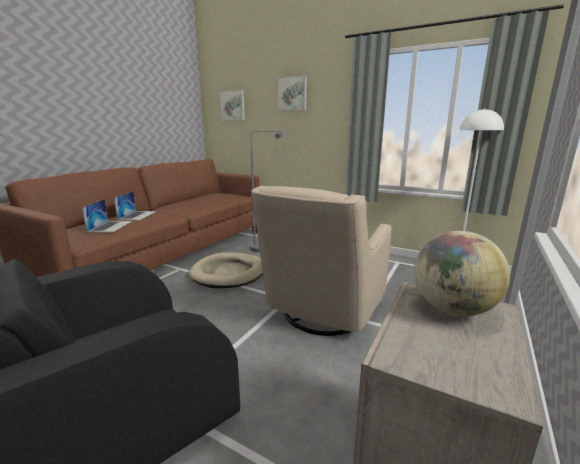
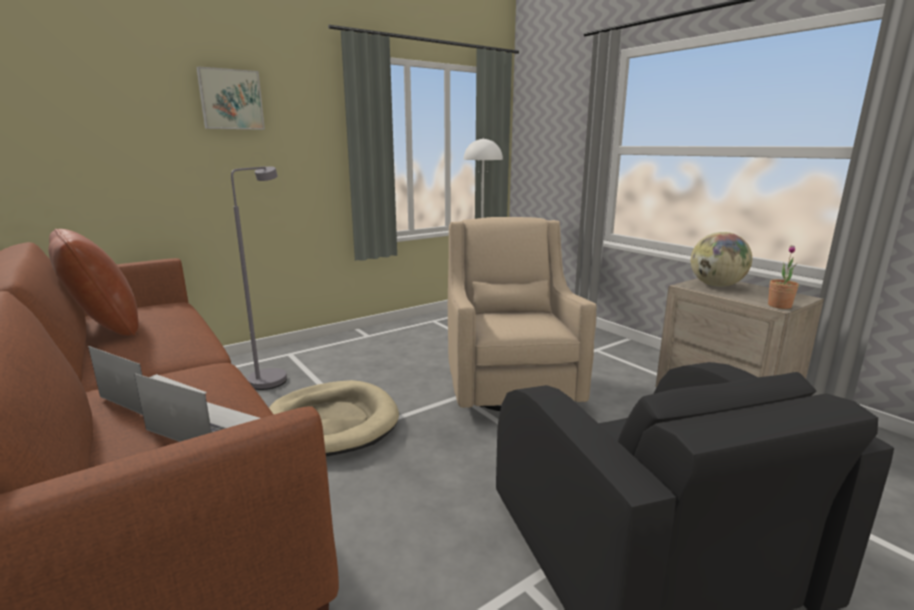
camera: 65 degrees left, 0 degrees up
(202, 197) = (104, 328): none -> brown pillow
(232, 105) = (65, 111): picture -> none
(322, 314) = (509, 385): beige armchair -> beige armchair turned 150 degrees counterclockwise
(399, 359) = (779, 306): none -> potted plant

